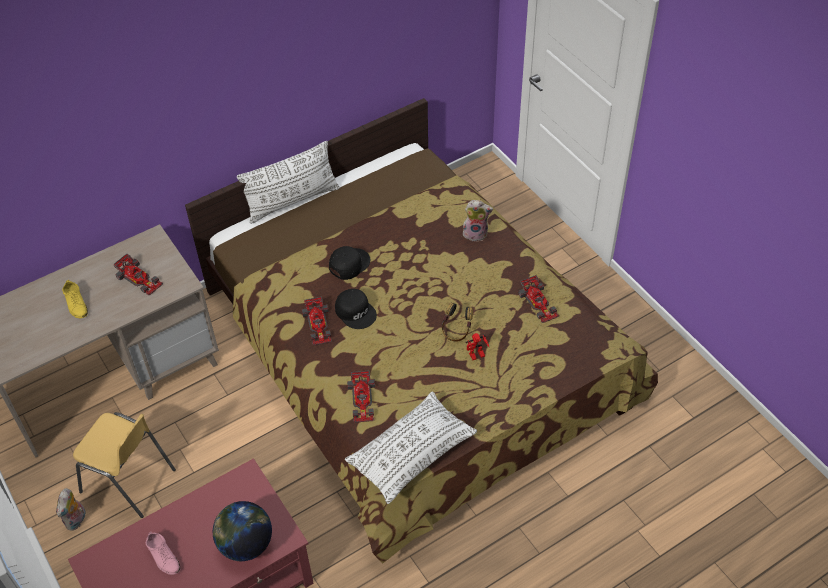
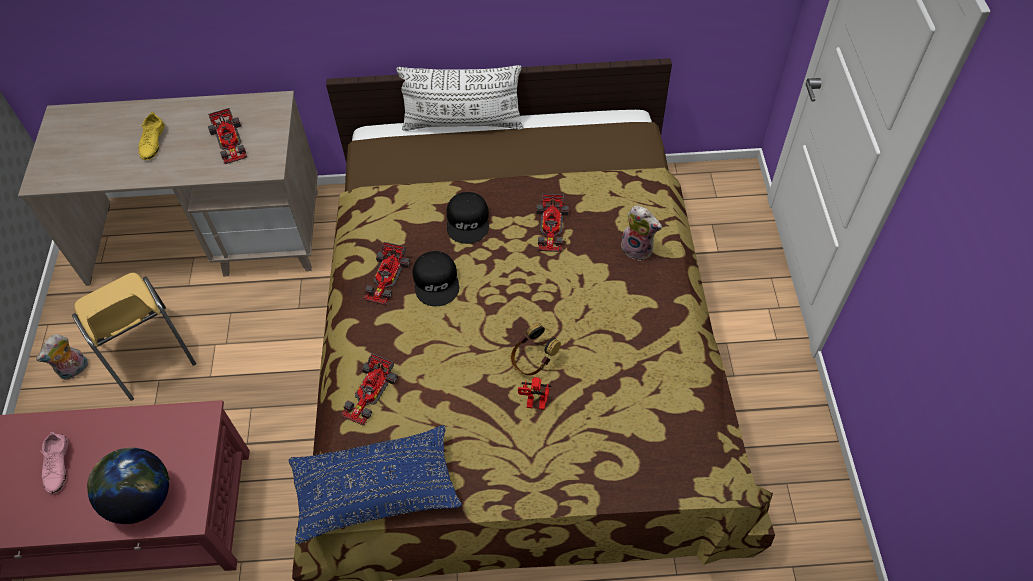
camera: 30 degrees right, 5 degrees up
(349, 264) = (468, 221): black cap -> black cap turned 105 degrees clockwise
(411, 453) = (376, 490): white pillow -> blue pillow
(538, 303) = (656, 373): toy car -> toy car (551, 228)

